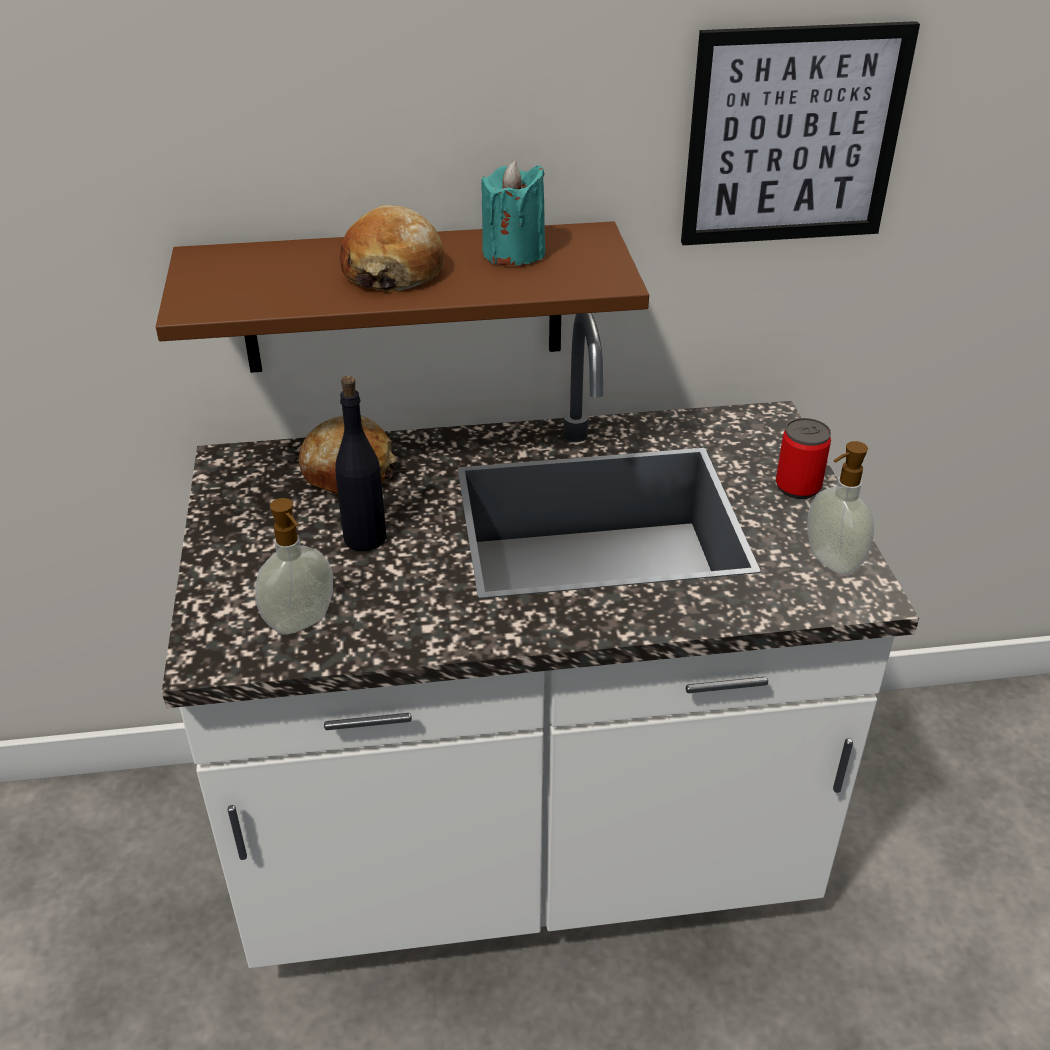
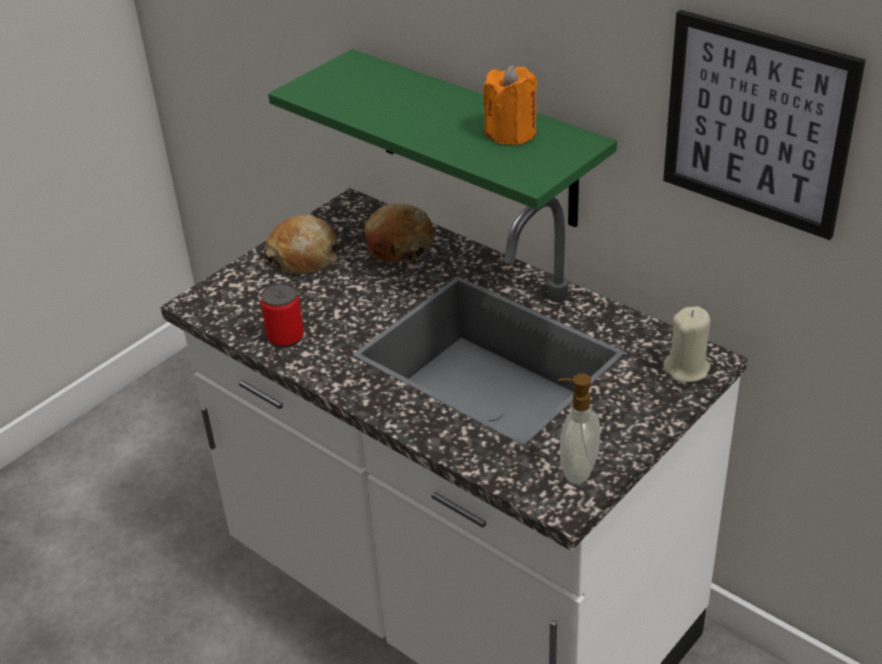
camera: 50 degrees right, 0 degrees up
(301, 623) = (257, 312): soap dispenser -> none
(365, 537) = (350, 287): black bottle -> none
(393, 270) = (427, 114): bread -> bread (304, 257)
(403, 298) = (476, 139): brown shelf -> green shelf
(513, 253) = (511, 133): turquoise candle -> orange candle
(769, 433) = (687, 369): none -> beige candle
(798, 487) = (642, 413): can -> can (285, 337)

